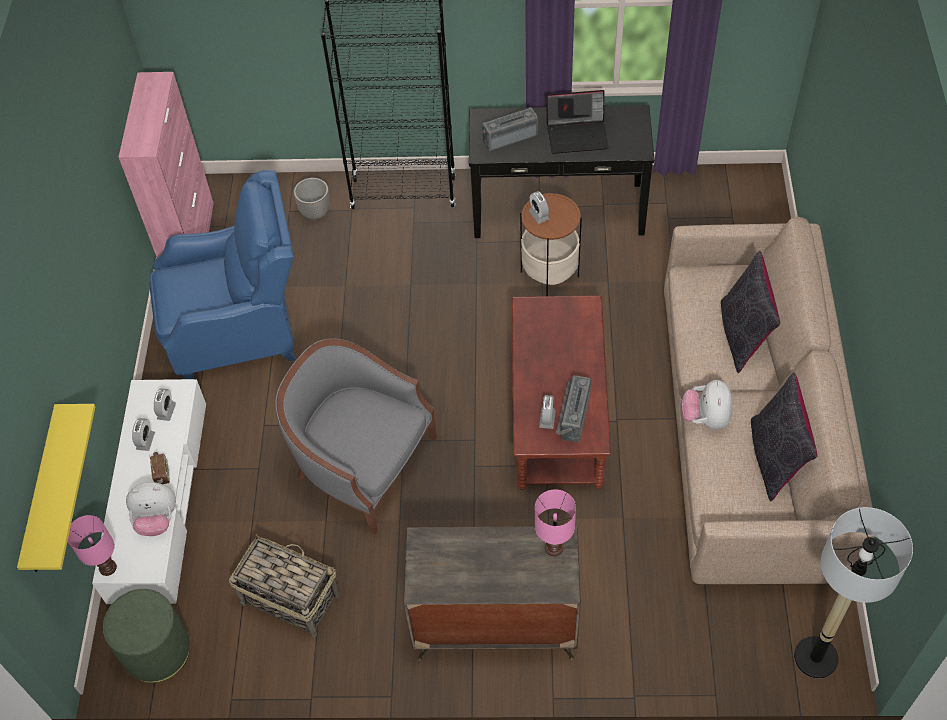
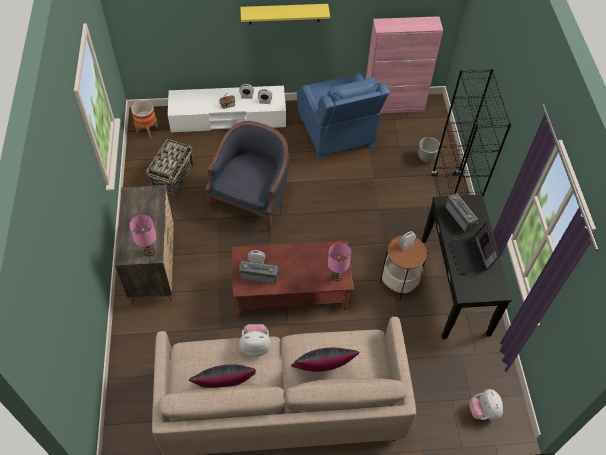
camera: 80 degrees right, 0 degrees up
(43, 493) = (169, 32): yellow shelf -> yellow shelf (284, 14)
(107, 567) = (176, 94): pink table lamp -> pink table lamp (337, 276)
(157, 519) = (202, 107): plush toy -> plush toy (483, 411)
(157, 651) = (147, 130): green ottoman -> planter
(363, 464) = (252, 198): grey armchair -> blue armchair
(815, 658) = (122, 437): floor lamp -> none

